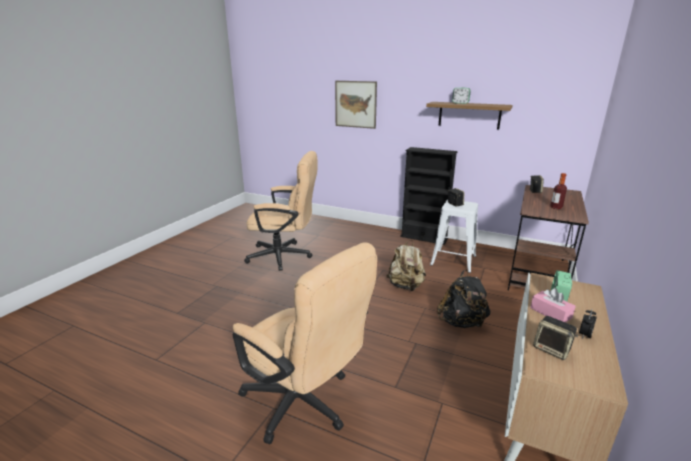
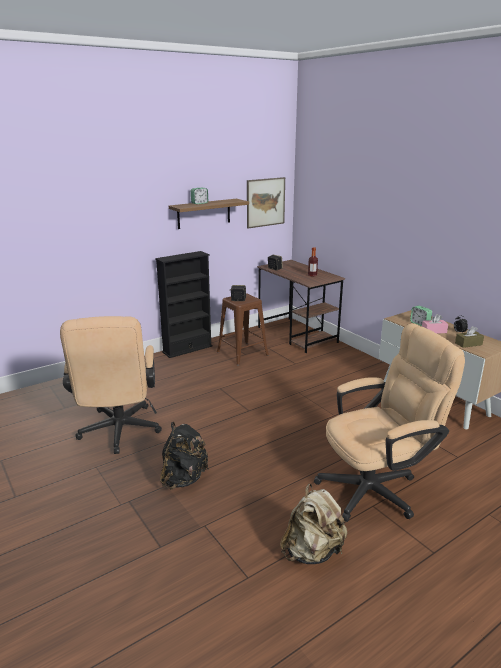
camera: 60 degrees left, 0 degrees up
(285, 256) = (119, 433): beige office chair -> beige office chair turned 135 degrees clockwise
(355, 104) = (79, 222): picture -> picture (265, 202)
(405, 286) = (258, 388): beige backpack -> beige backpack (312, 551)
(453, 260) = (242, 353): white stool -> brown stool
(461, 322) = (329, 386): black backpack -> black backpack (184, 478)
(552, 349) = (468, 344): speaker -> brown tissue box

